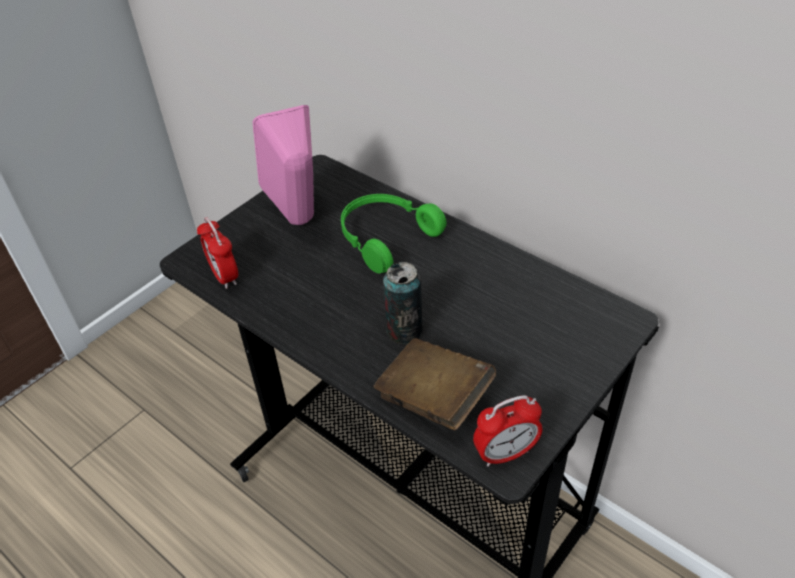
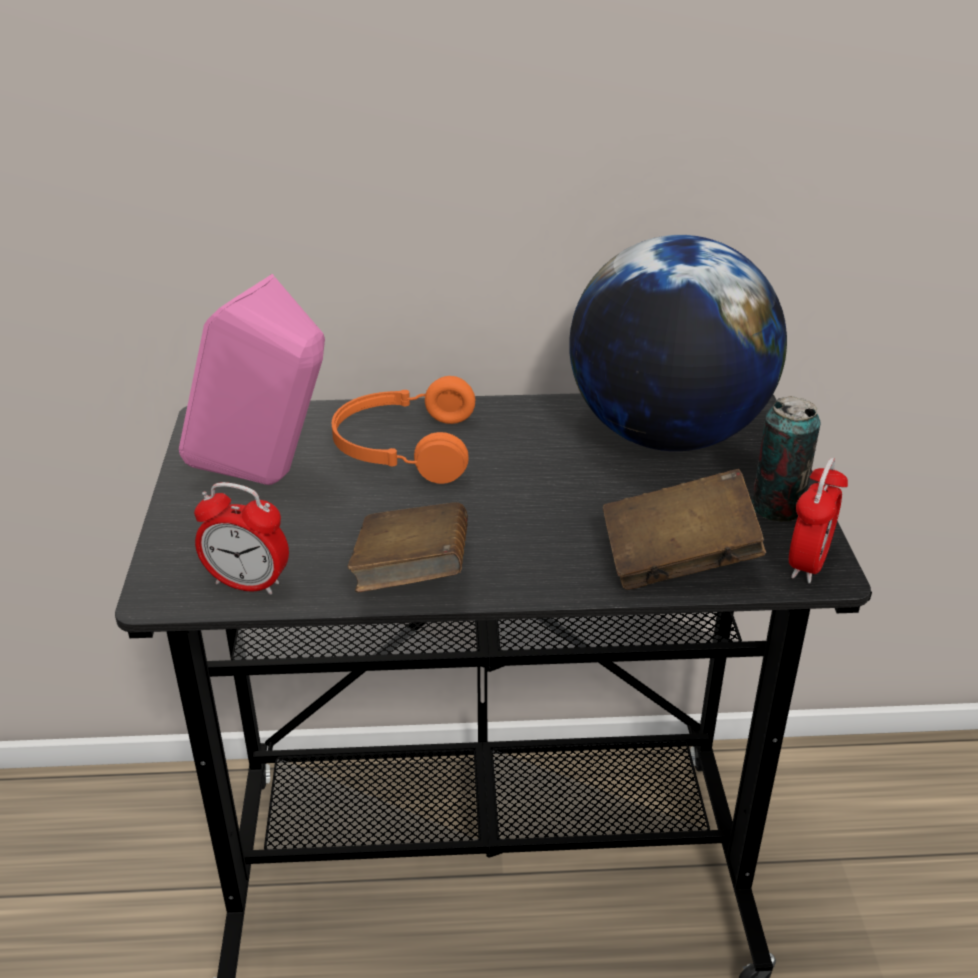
camera: 45 degrees left, 10 degrees down
(294, 318) = (412, 576): none -> brown book
(385, 237) = (403, 448): green headphones -> orange headphones
(404, 330) = (557, 520): can -> can (777, 507)
(542, 312) = (667, 435): none -> globe

